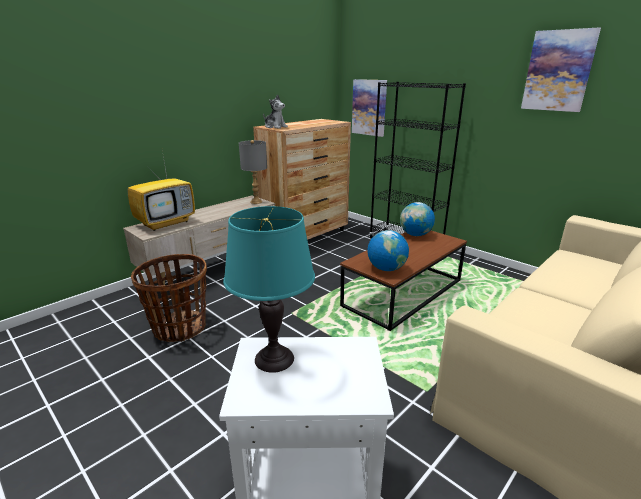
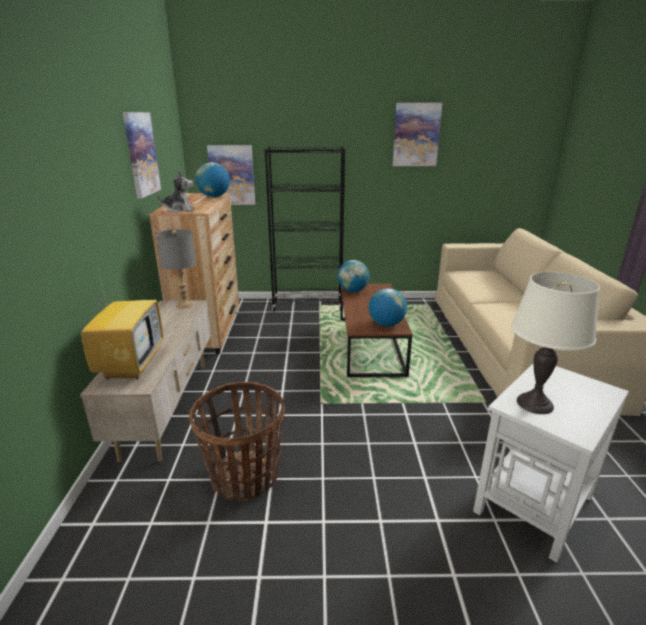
camera: 45 degrees left, 0 degrees up
(260, 80) = (141, 154): none -> picture
(274, 359) = (534, 403): turquoise table lamp -> white table lamp
(329, 122) = (214, 196): none -> globe

